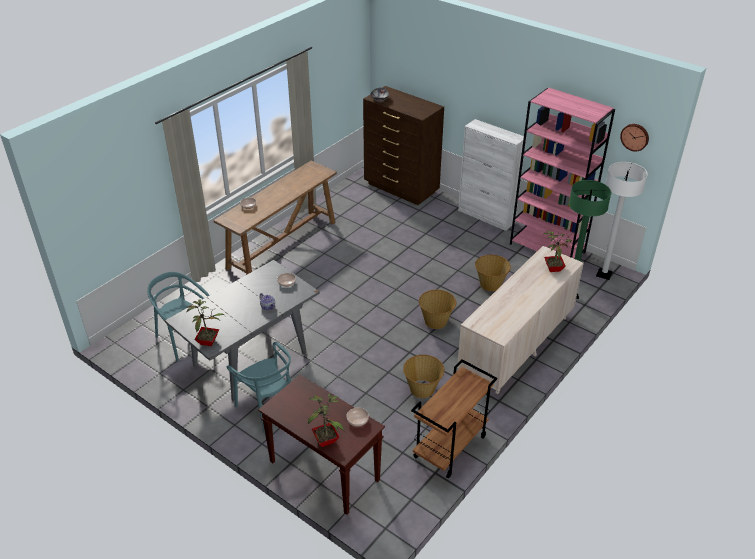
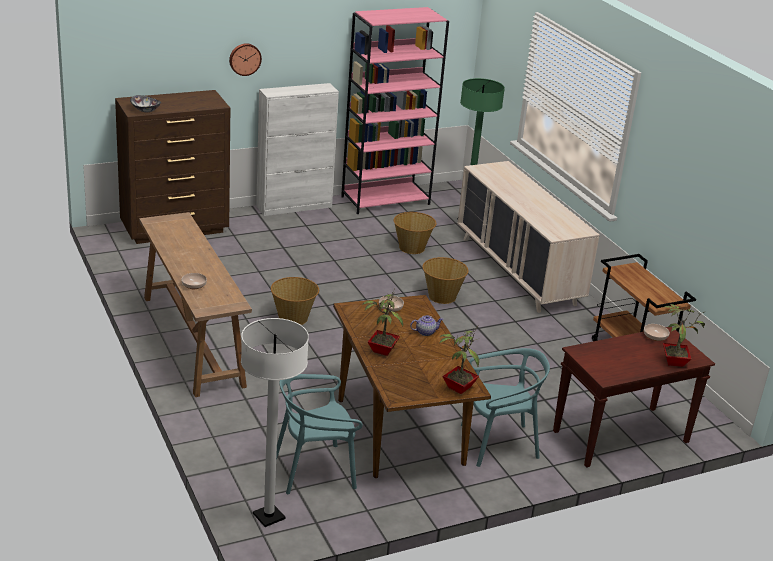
camera: 65 degrees left, 10 degrees down
(251, 358) = (399, 430): grey dining table -> brown dining table
(422, 389) = (540, 340): basket -> basket (293, 318)
(553, 268) = (504, 174): potted plant -> potted plant (381, 350)
(604, 274) = (453, 193): white floor lamp -> white floor lamp (269, 516)
(635, 137) = (449, 31): wall clock -> wall clock (244, 59)

